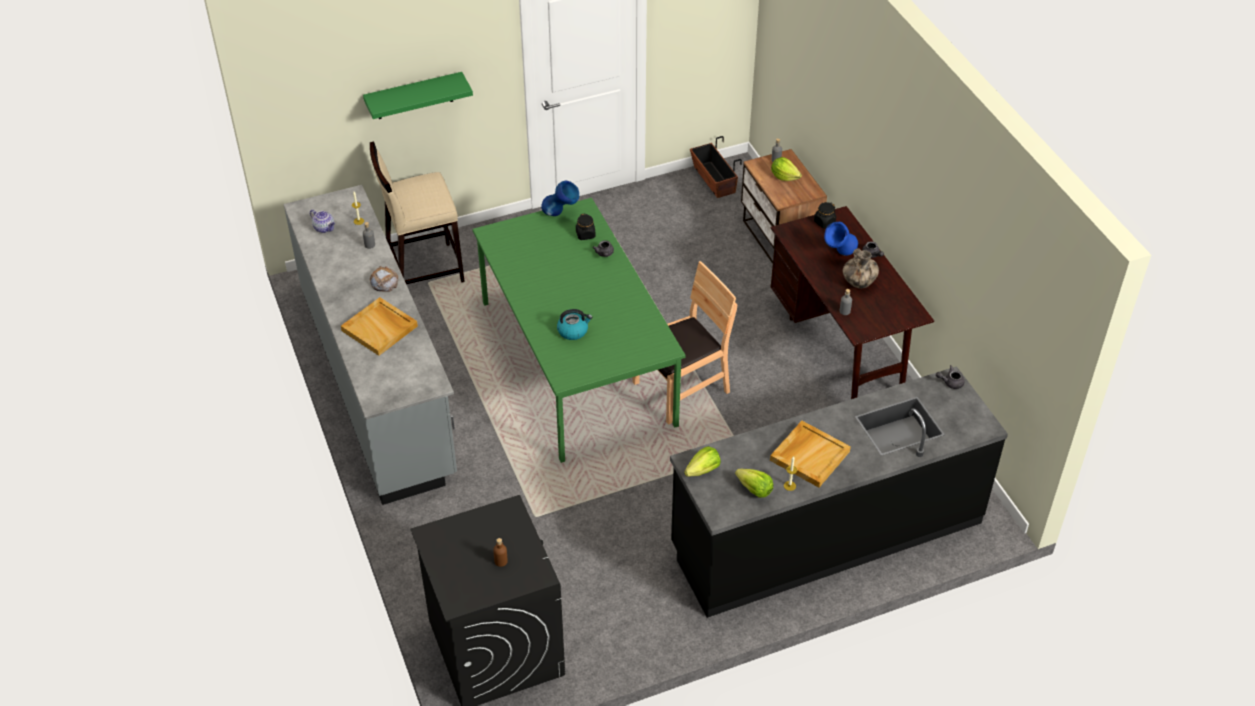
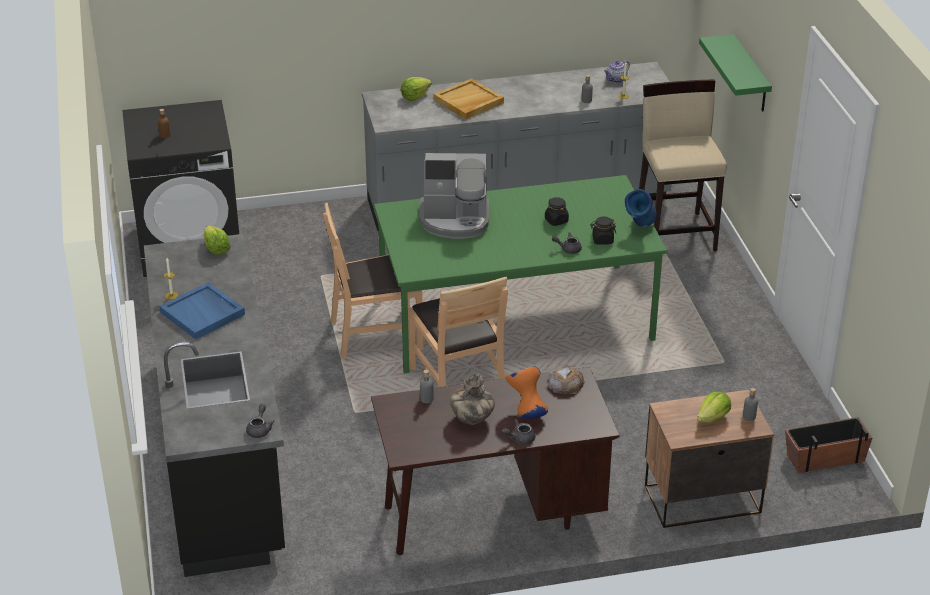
camera: 100 degrees right, 10 degrees down
(384, 282) = (531, 105): bread -> bread (566, 384)
(573, 331) = (455, 220): kettle -> coffee machine
(624, 456) = (376, 334): none -> brown chair
(754, 490) = (178, 274): lettuce -> lettuce (415, 97)
(809, 455) = (203, 313): beige tray -> blue tray
(824, 222) = (589, 410): black jar -> black jar (556, 220)
(839, 255) = (526, 412): blue vase -> orange vase

